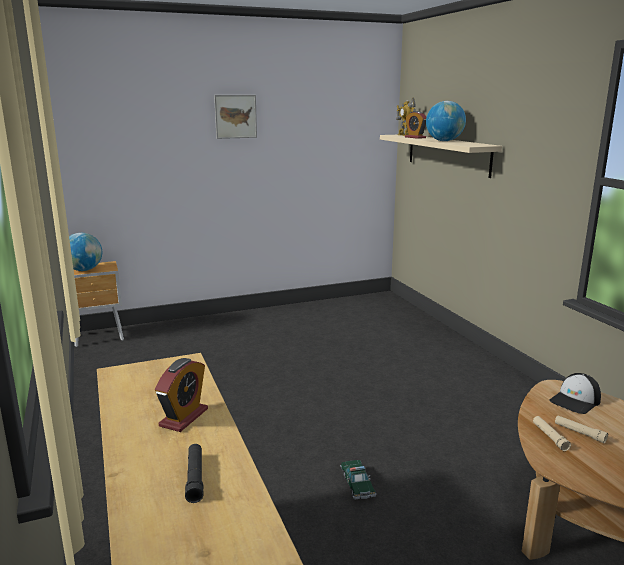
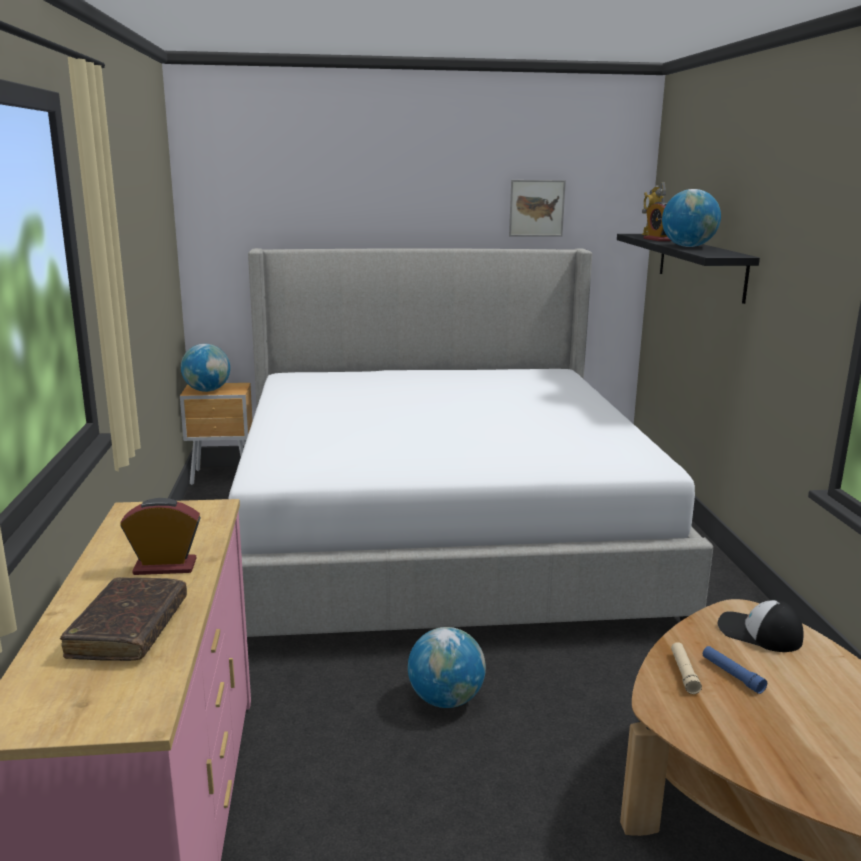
camera: 15 degrees right, 0 degrees up
(184, 417) = (165, 567): alarm clock -> alarm clock turned 135 degrees counterclockwise
(195, 478) = (129, 630): black flashlight -> brown book
(235, 116) = (414, 203): picture -> picture (536, 208)
(288, 361) = (438, 534): none -> bed
(357, 484) = (445, 699): toy car -> globe
(447, 154) = (700, 265): beige shelf -> black shelf
(575, 401) = (758, 633): cap -> cap turned 60 degrees clockwise
(579, 433) = (732, 675): beige flashlight -> blue flashlight

